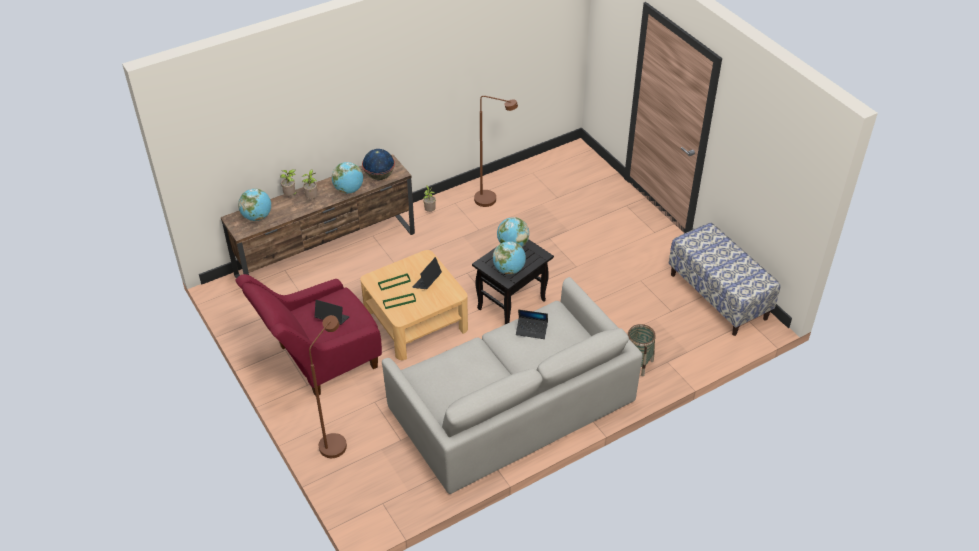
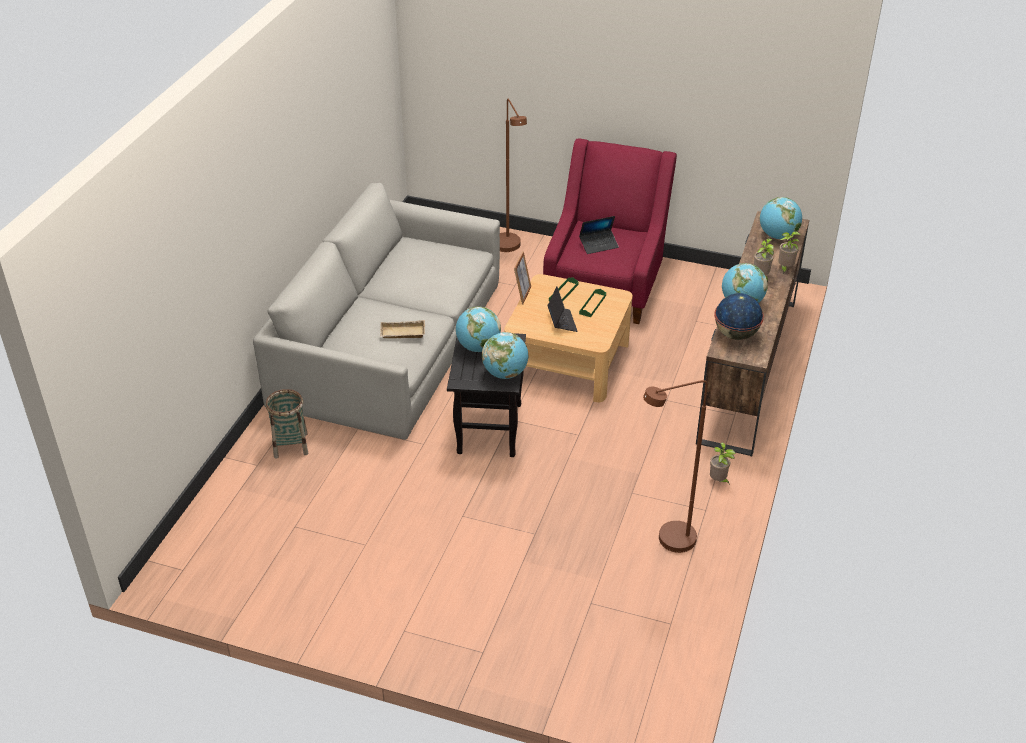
camera: 140 degrees right, 5 degrees down
(425, 315) = (522, 294): none -> picture frame
(531, 330) = (402, 333): laptop -> beige tray
(718, 296) = (244, 582): bench -> none

